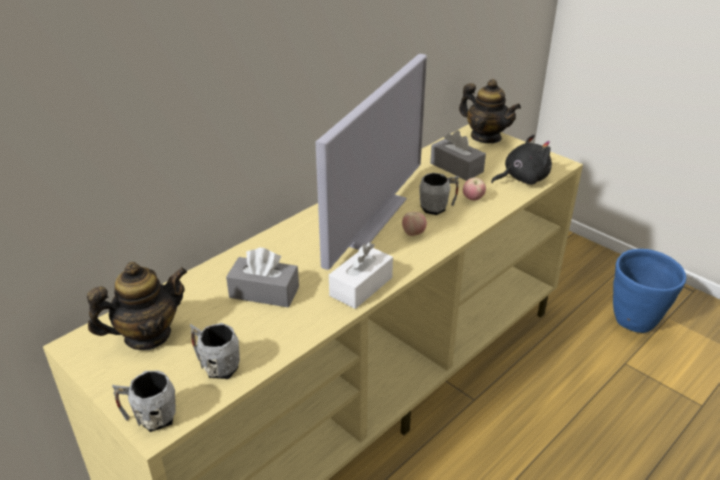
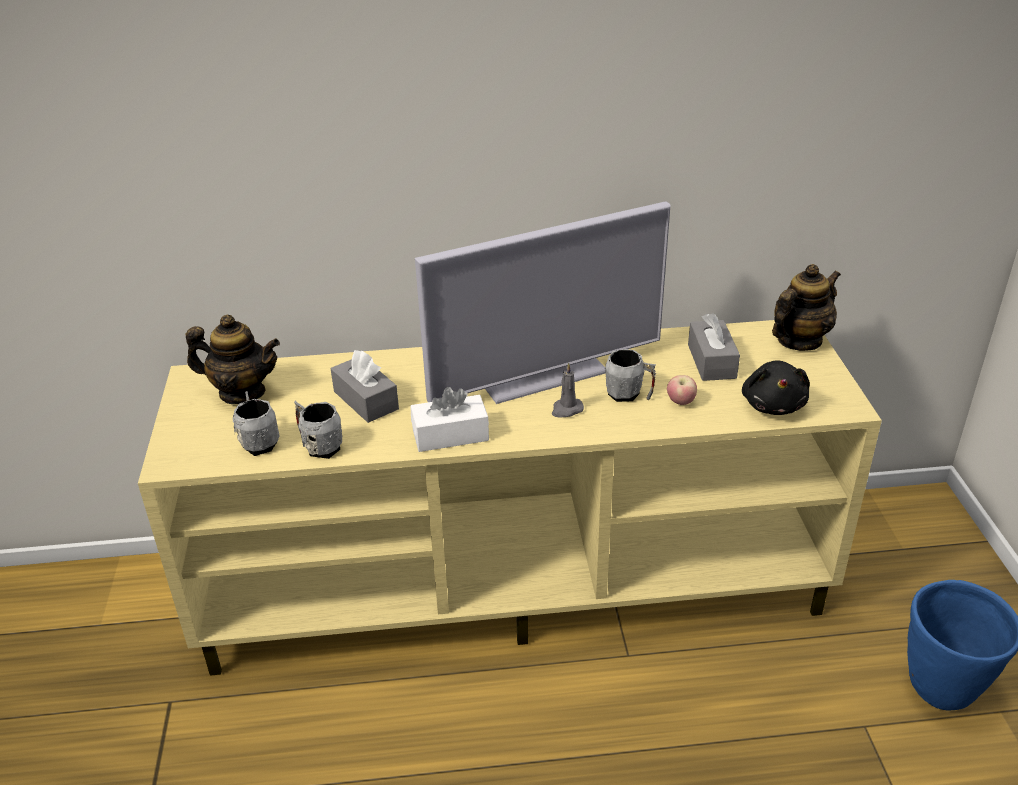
camera: 40 degrees right, 0 degrees up
(150, 417) = (173, 455): grey mug -> grey mug (319, 446)
(413, 234) = (566, 409): apple -> grey candle
(486, 137) = (799, 341): teapot -> teapot turned 120 degrees counterclockwise
(522, 178) = (773, 405): black plush toy -> black plush toy turned 75 degrees clockwise

